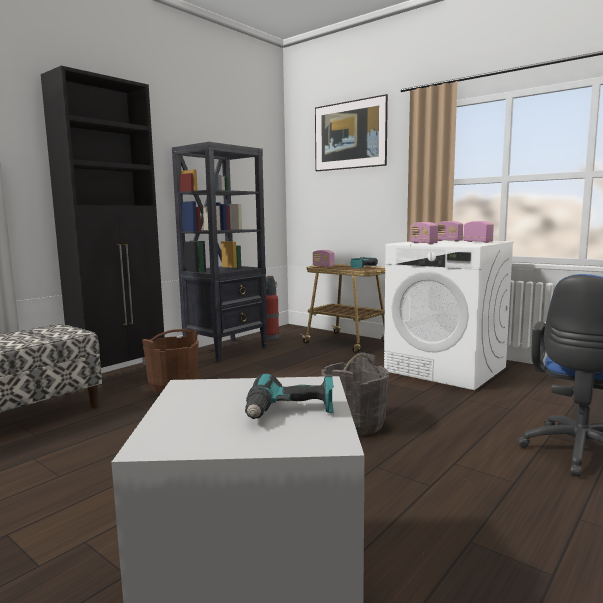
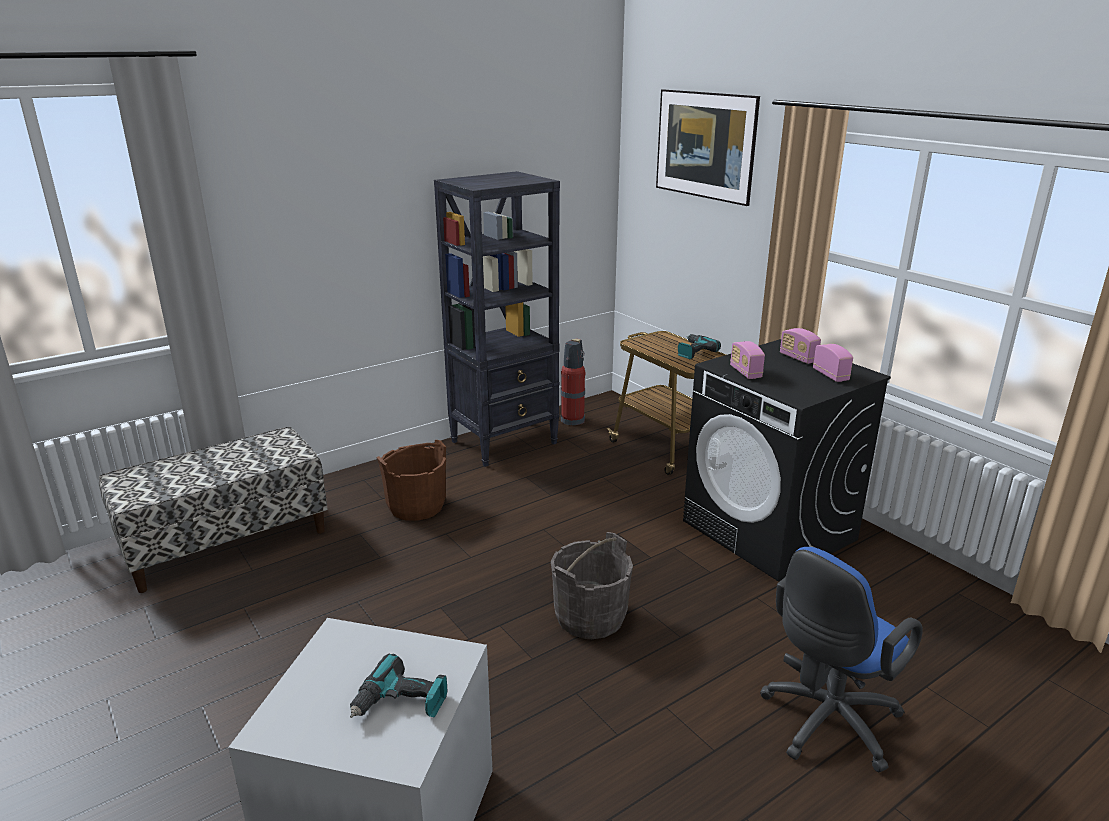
camera: 15 degrees right, 15 degrees up
(121, 375) = (365, 477): black cabinet -> none
(323, 266) = (645, 341): radio -> none
(446, 369) = (769, 530): white washing machine -> black washing machine

